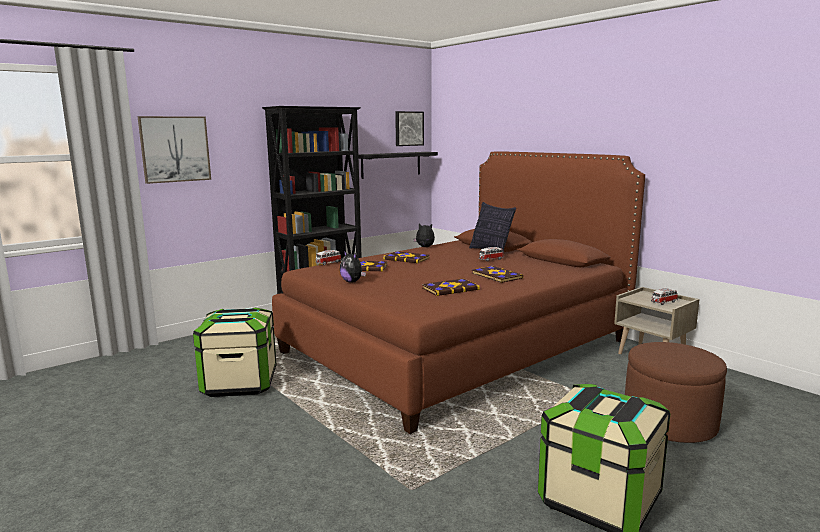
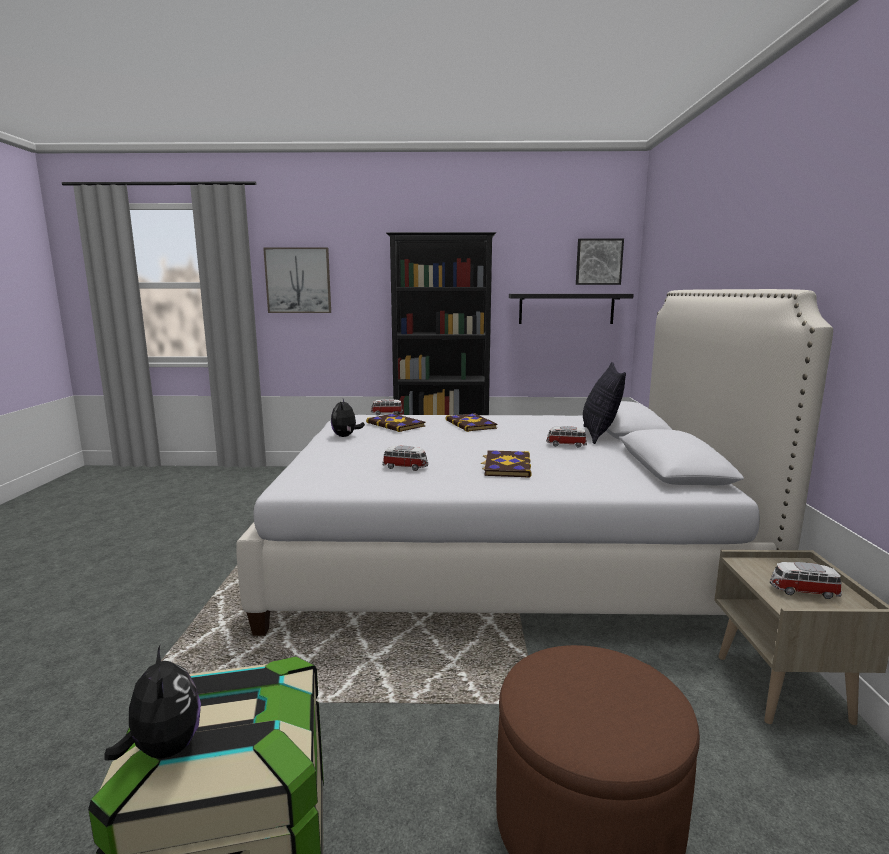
camera: 40 degrees right, 0 degrees up
(240, 383) = (250, 520): storage box -> none
(424, 247) = (534, 416): plush toy -> plush toy (164, 748)
(450, 289) = (406, 467): book -> toy car
(456, 346) = (499, 555): brown bed -> white bed

